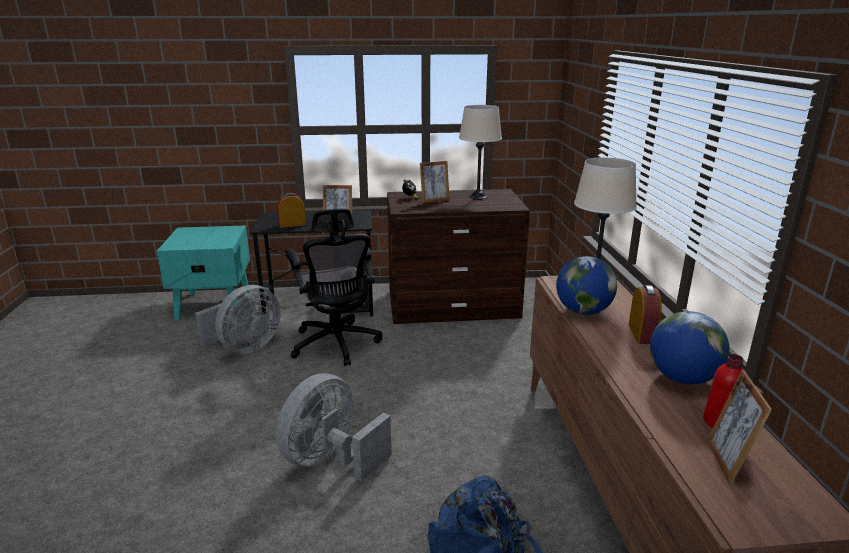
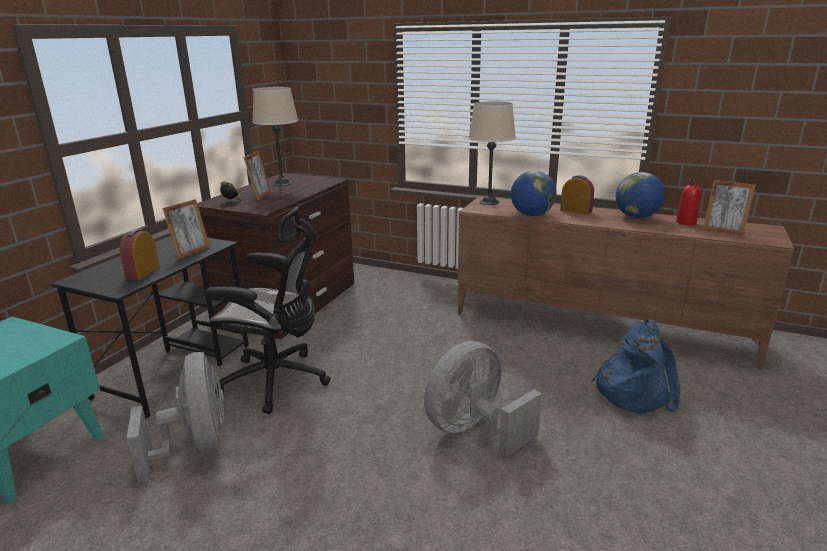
camera: 60 degrees left, 0 degrees up
(330, 460) = (474, 430): grey fan -> grey fan turned 75 degrees clockwise

